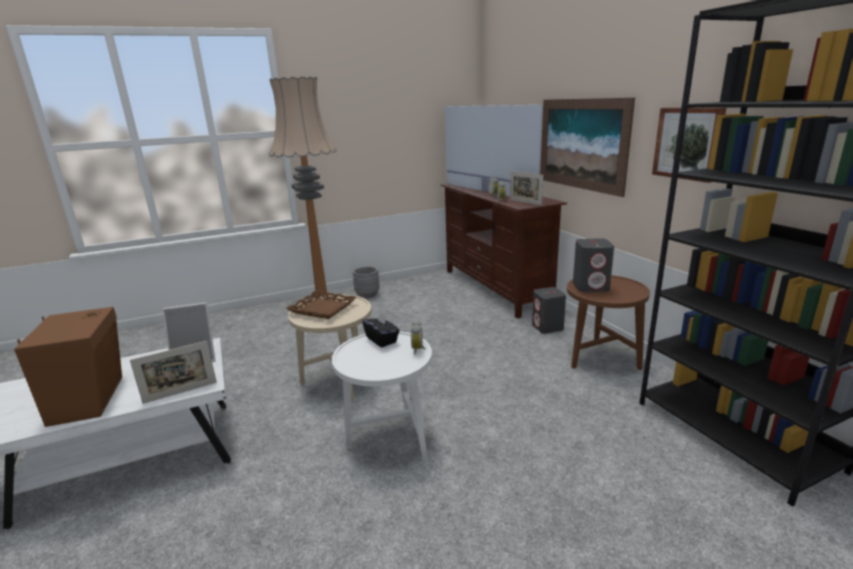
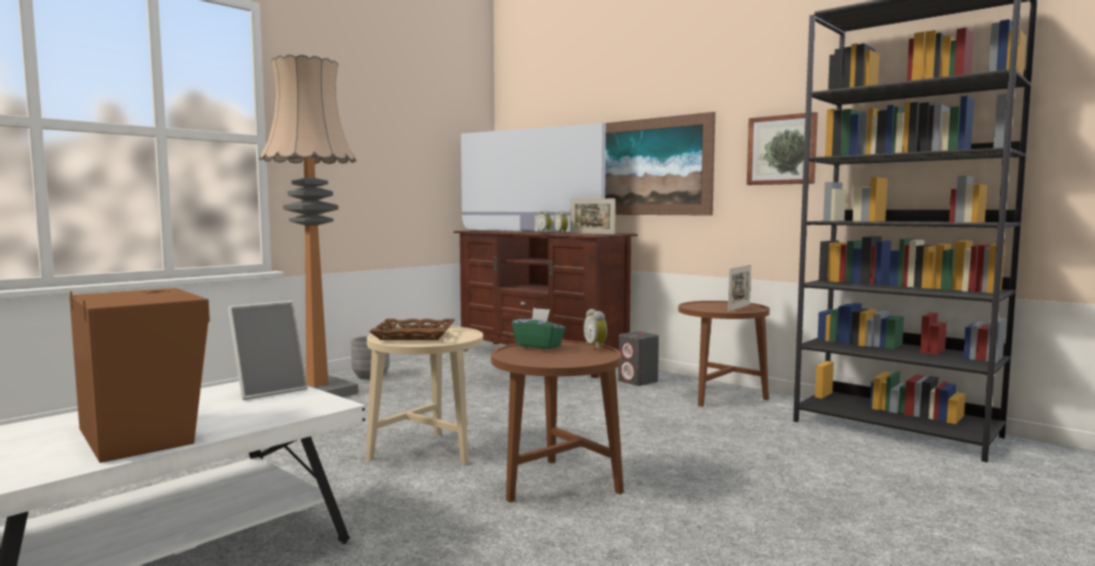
camera: 25 degrees left, 15 degrees down
(180, 392) = (299, 413): picture frame -> picture frame (739, 308)
(382, 340) = (539, 345): black tissue box -> green tissue box
(389, 439) = (556, 485): white side table -> brown side table
(591, 287) = (707, 306): grey speaker -> none

